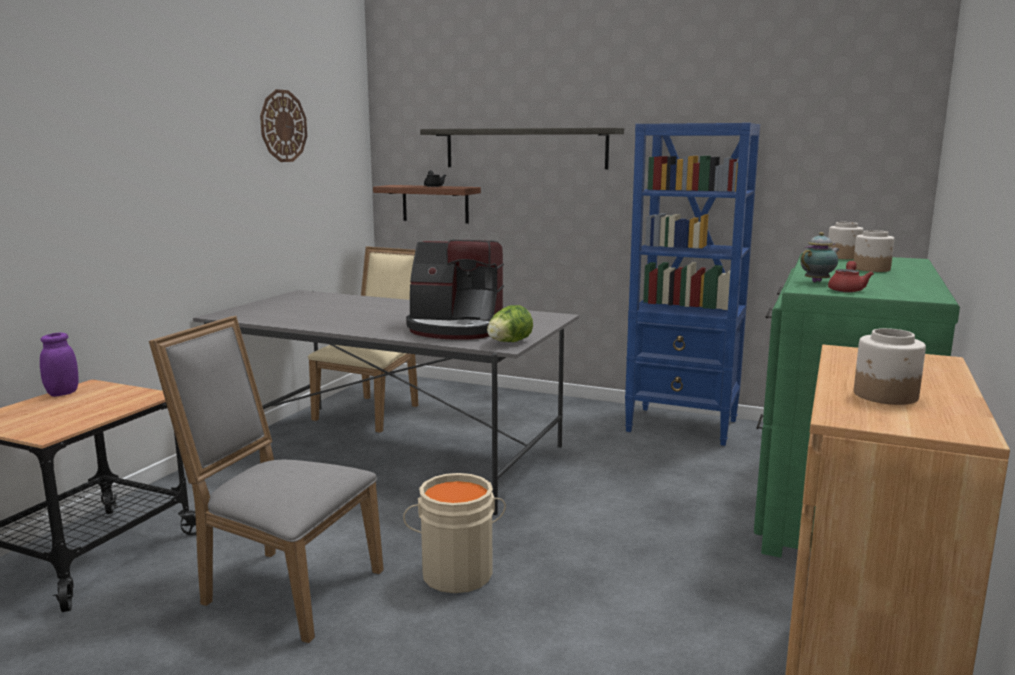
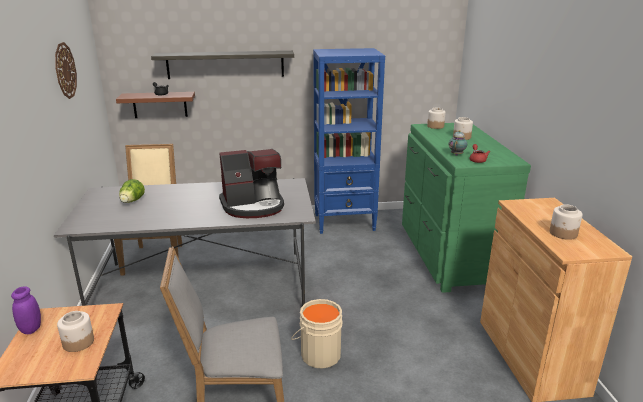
camera: 30 degrees left, 10 degrees up
(81, 414) = (78, 342): none -> jar
(508, 342) = (299, 212): lettuce -> lettuce (132, 201)

